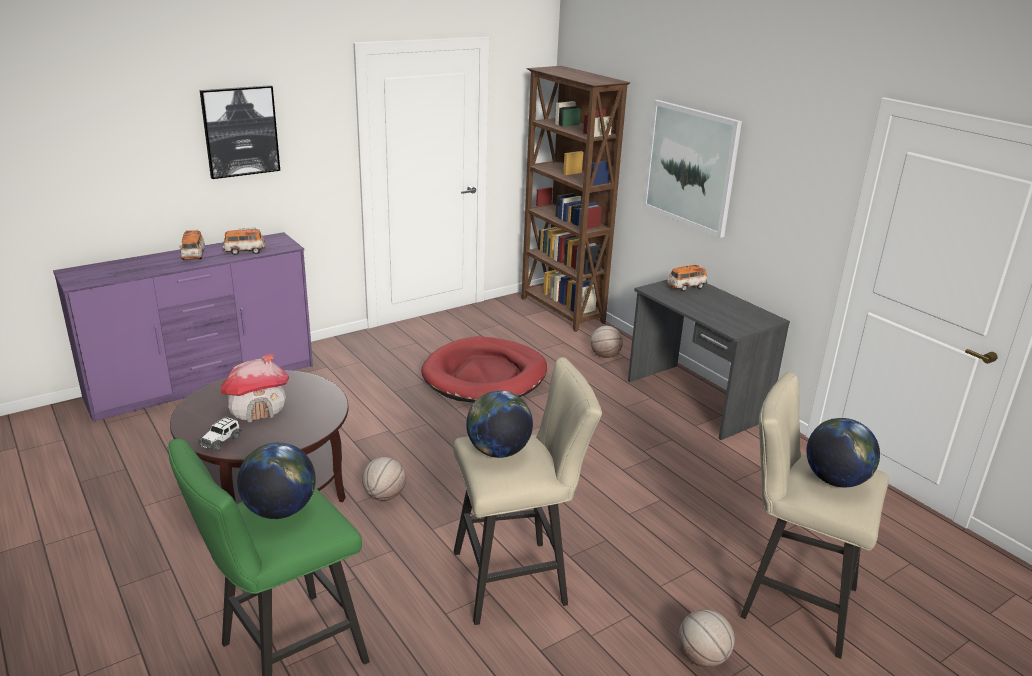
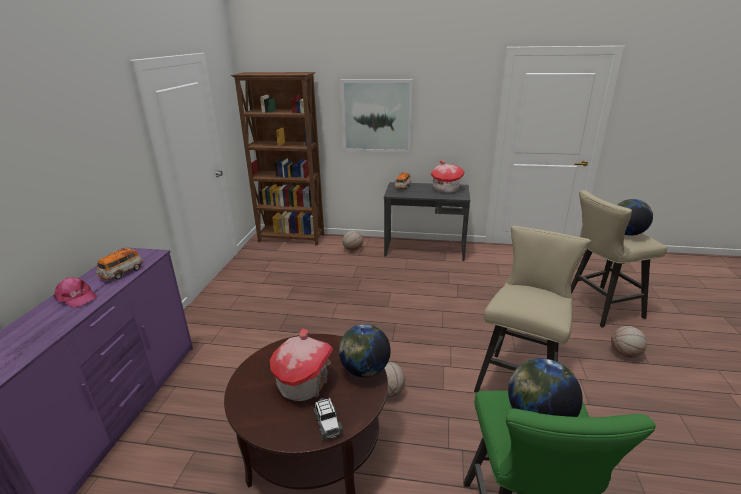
camera: 45 degrees left, 0 degrees up
(193, 255) = (76, 297): toy car -> pink cap
(240, 131) = (67, 158): picture -> none
(485, 376) = (314, 291): red dog bed -> none
(498, 452) = (528, 300): globe -> globe (365, 370)
(738, 313) = (445, 189): none -> toy house

